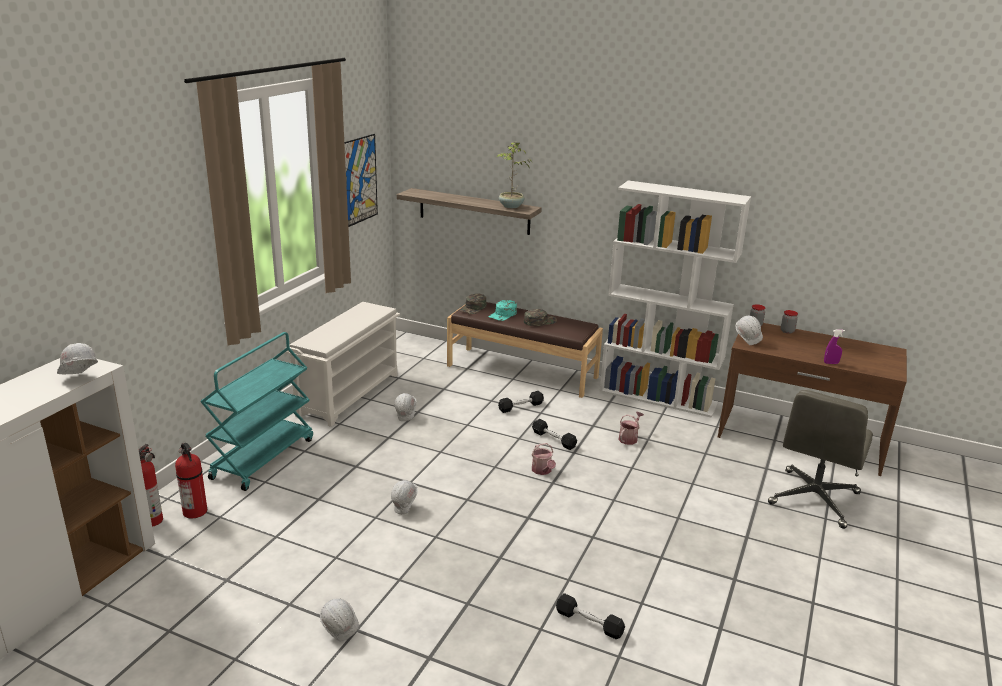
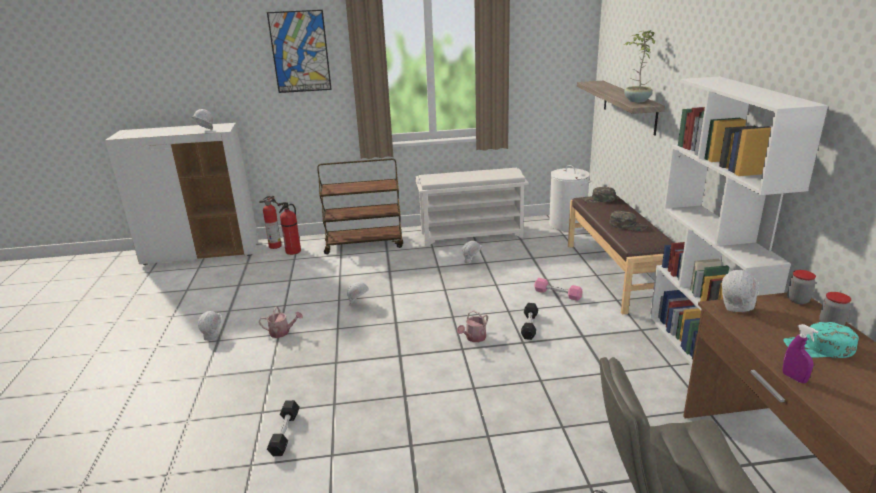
camera: 60 degrees right, 0 degrees up
(263, 458) = (364, 244): turquoise cart -> brown cart
(359, 180) = (545, 64): picture -> picture (300, 52)
(406, 347) = (567, 224): none -> white laundry basket
(503, 315) = (610, 211): turquoise cap -> turquoise cap (819, 348)
(520, 407) = (557, 294): black dumbbell -> pink dumbbell
(629, 438) = (591, 362): watering can -> watering can (282, 332)

